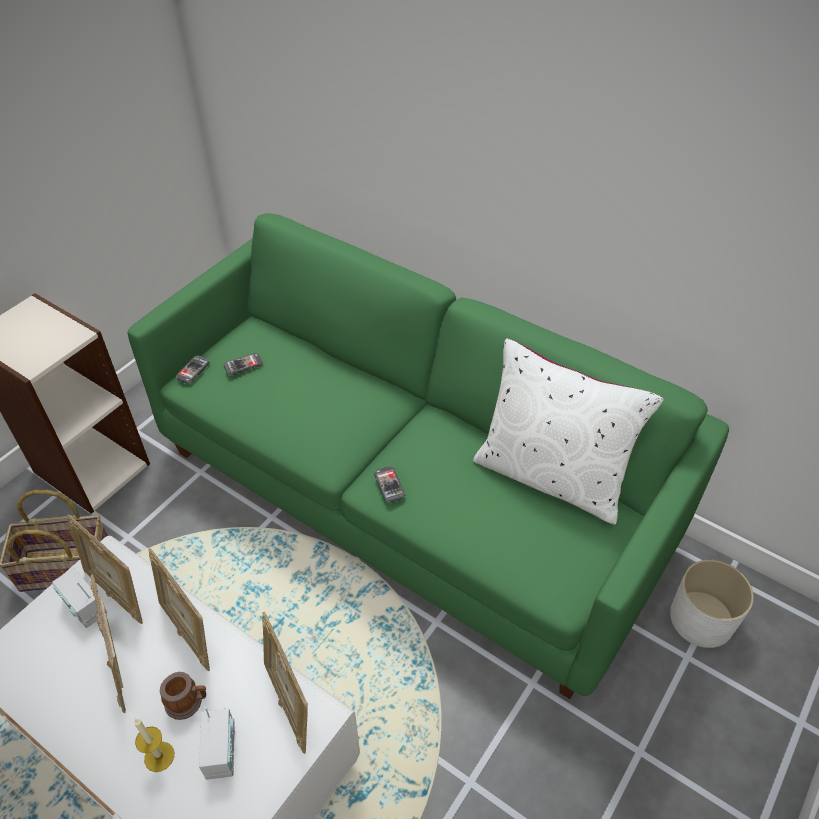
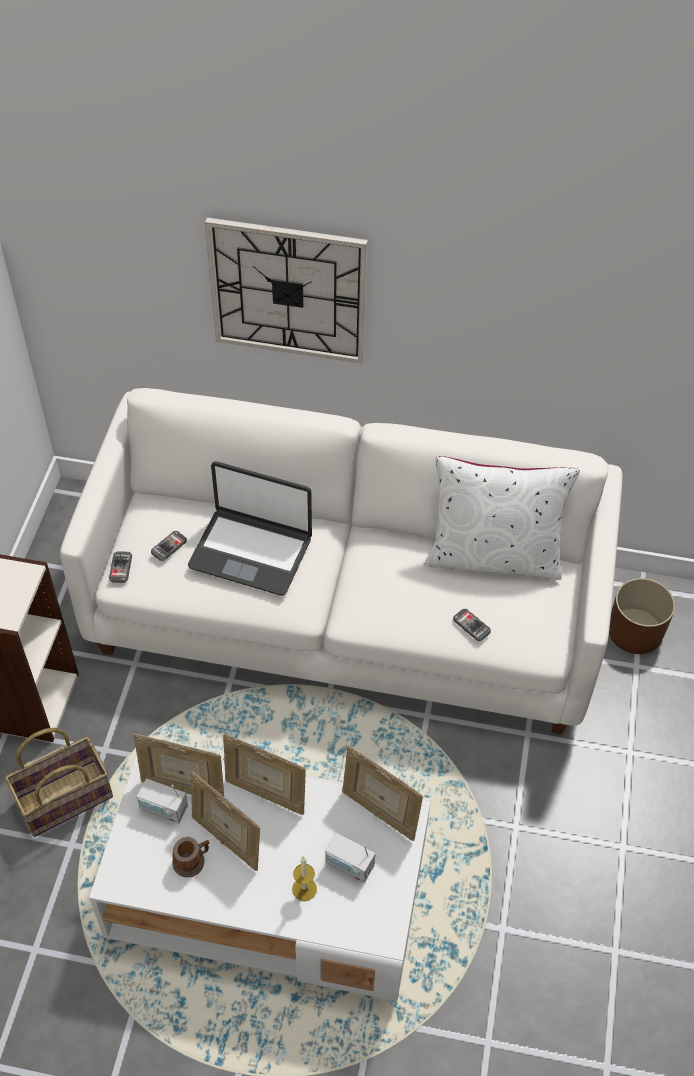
camera: 25 degrees left, 5 degrees up
(188, 701) = (300, 843): mug -> mug (192, 860)
(221, 751) = (349, 865): radio -> radio turned 150 degrees clockwise
(311, 392) = (251, 551): none -> laptop
(389, 485) = (367, 611): phone -> phone (471, 625)
(410, 494) = (346, 612): green sofa -> white sofa
(412, 130) = (288, 291): none -> wall clock
(702, 619) = (635, 631): white planter -> brown planter

